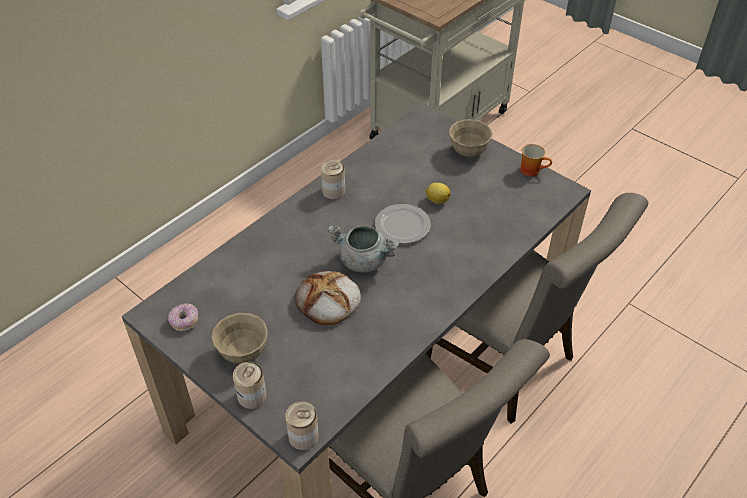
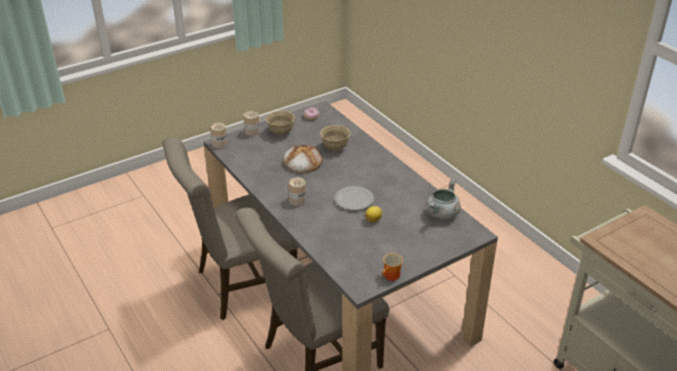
camera: 105 degrees right, 10 degrees down
(333, 191) = (399, 177): can -> can (297, 200)
(364, 261) = (328, 179): grey cooking pot -> grey cooking pot (442, 214)
(468, 151) = (425, 247): beige bowl -> beige bowl (335, 147)

